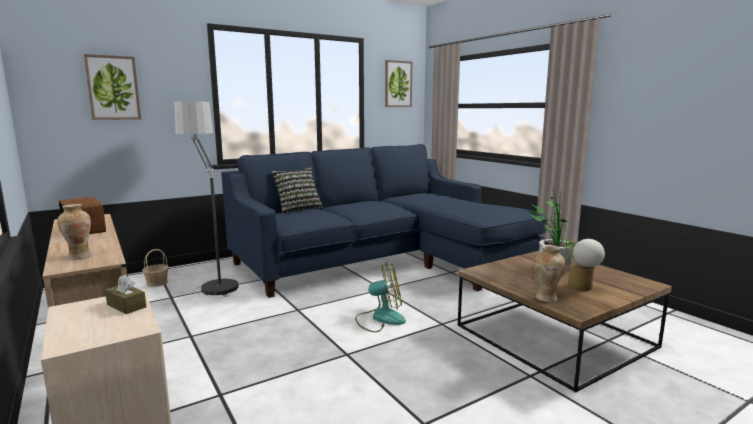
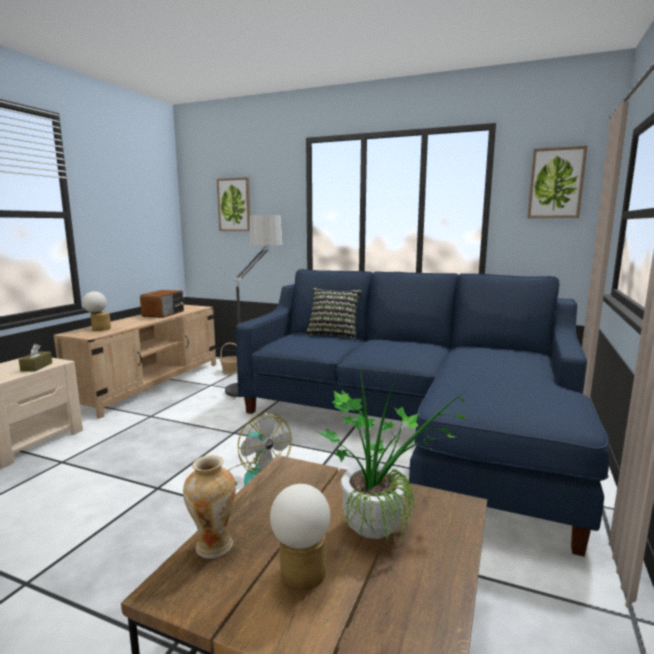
camera: 55 degrees right, 0 degrees up
(79, 256) = (98, 329): vase -> table lamp

